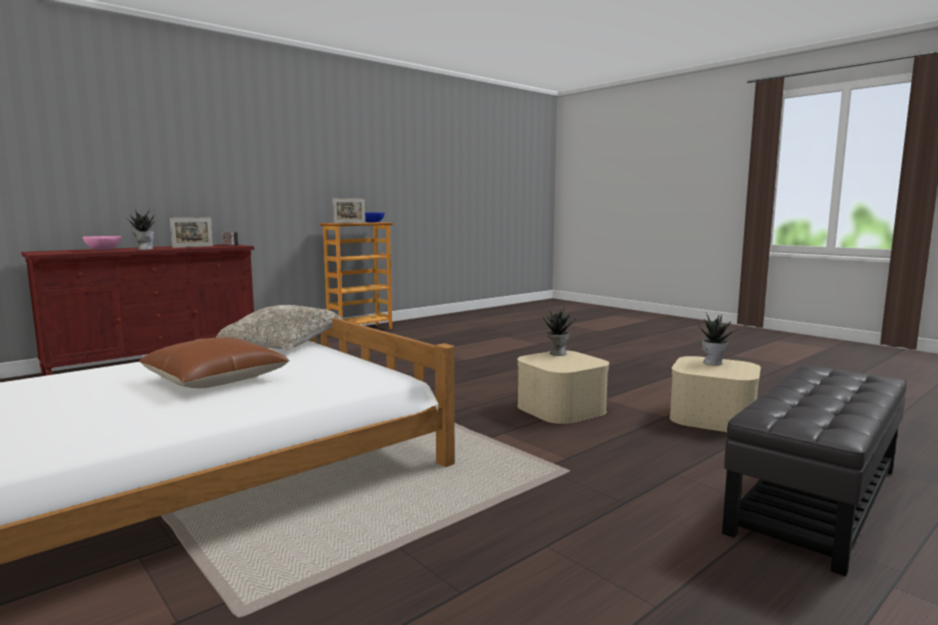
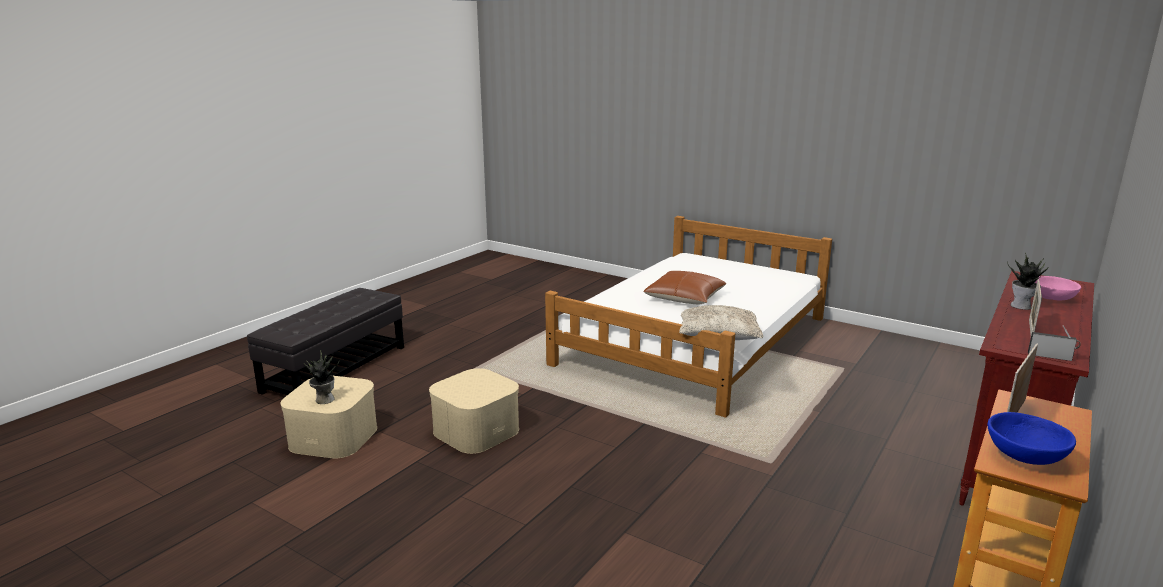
camera: 165 degrees right, 10 degrees up
(557, 353) = (479, 399): potted plant -> none

